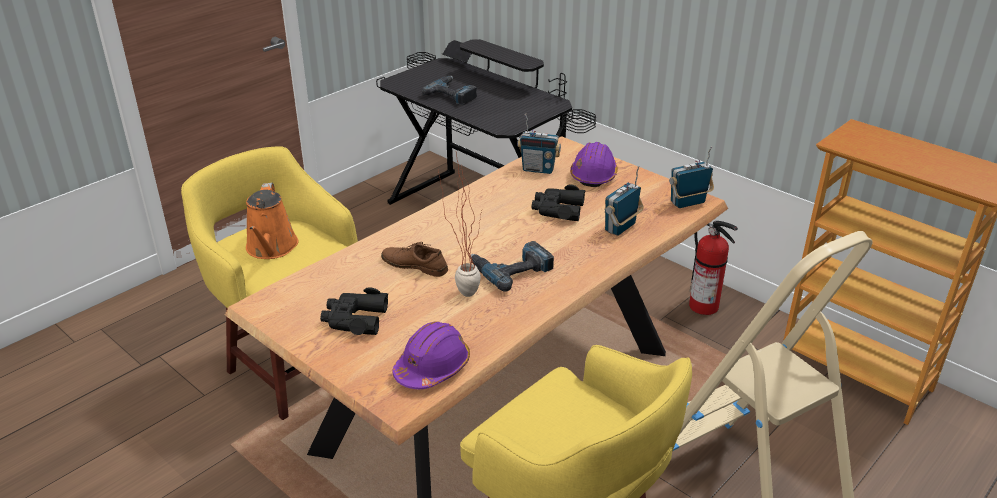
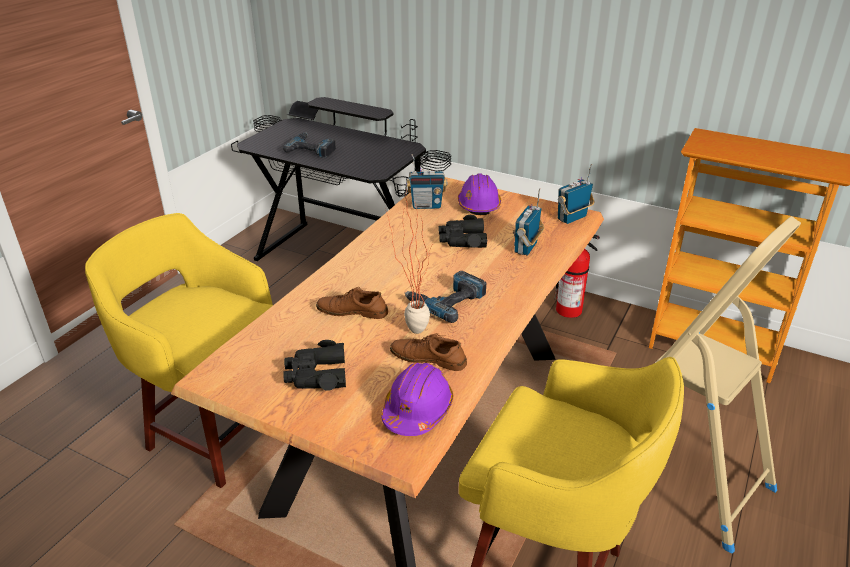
camera: 15 degrees left, 0 degrees up
(271, 248) = (188, 317): orange watering can -> none
(466, 321) = (428, 358): none -> brown shoe

